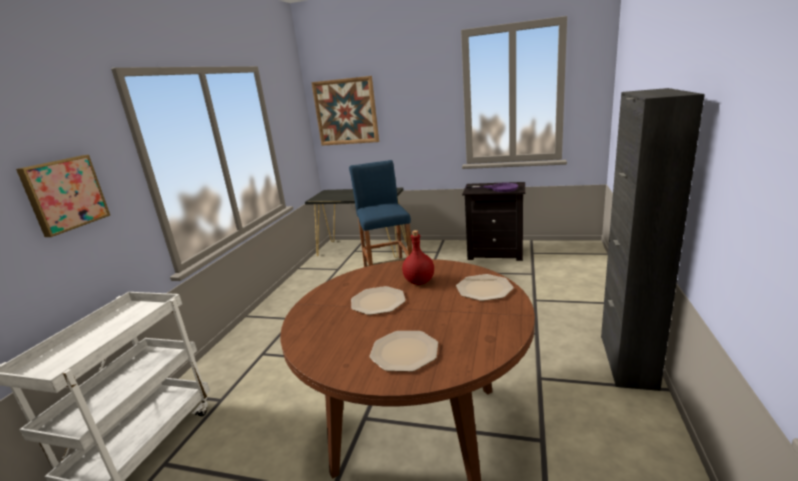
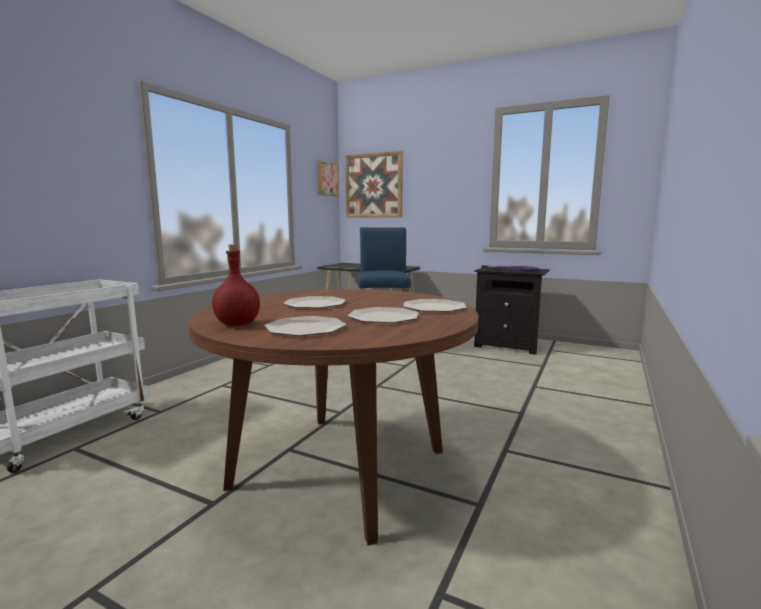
camera: 10 degrees right, 10 degrees down
(64, 194) = (61, 171): picture -> picture (326, 179)
(419, 282) = (370, 299): red bottle -> red bottle (237, 324)
(455, 316) = (384, 317): none -> plate
(627, 361) = (625, 453): black cabinet -> none

